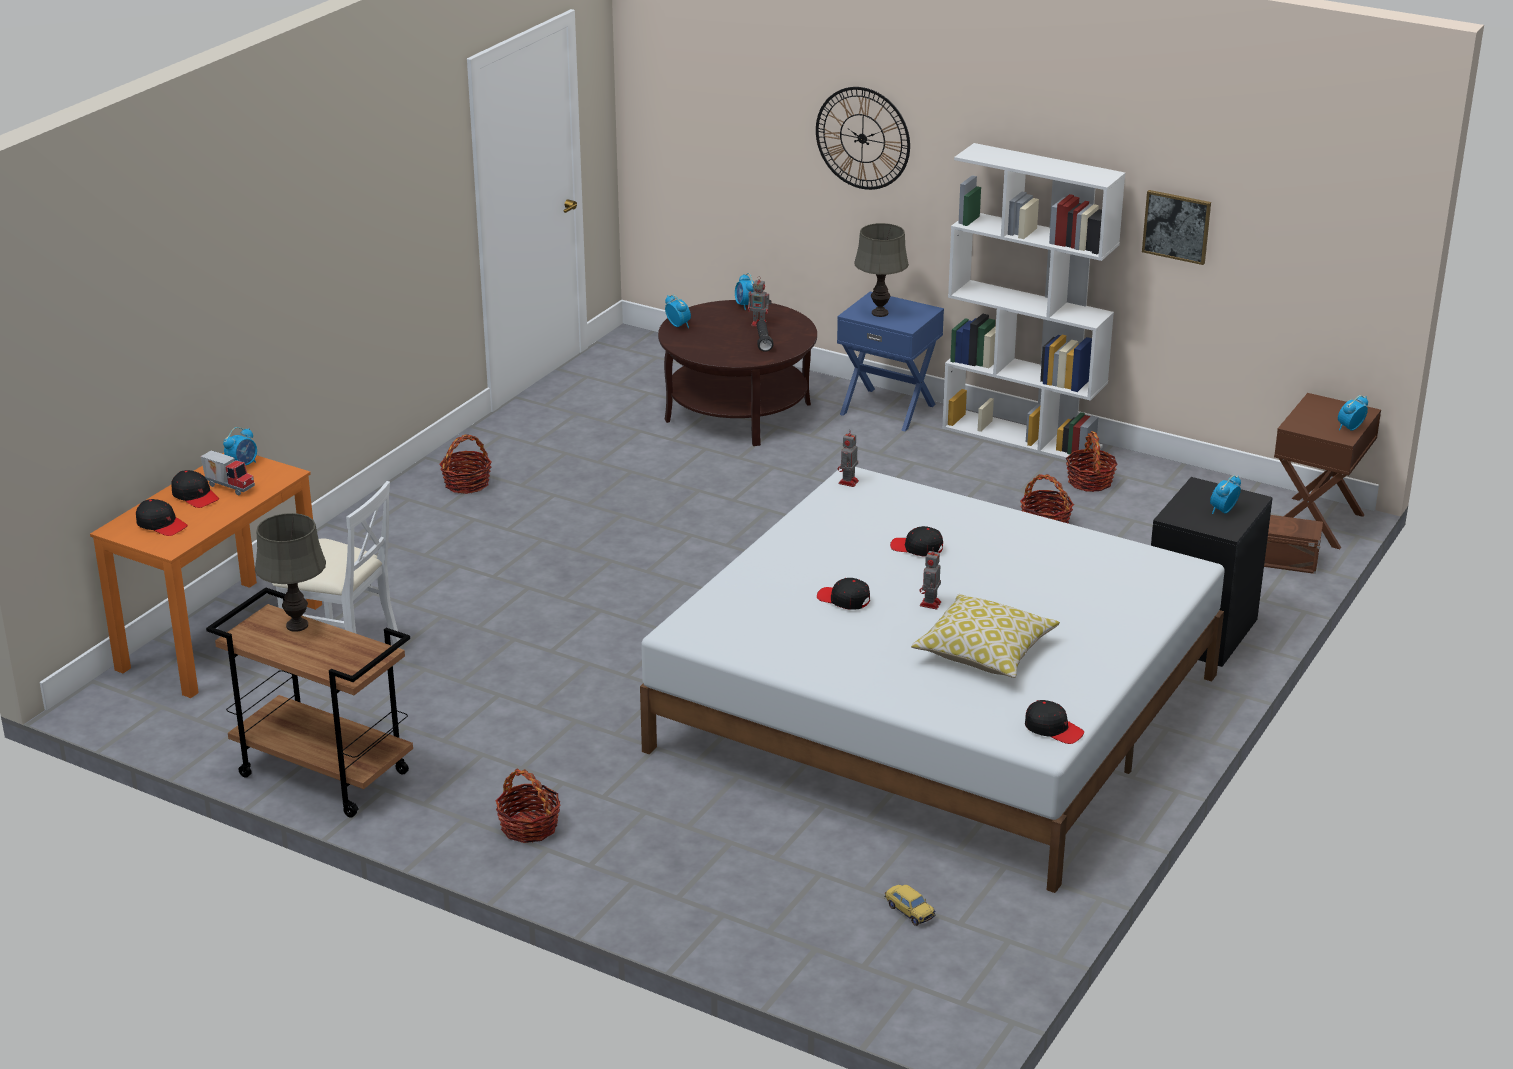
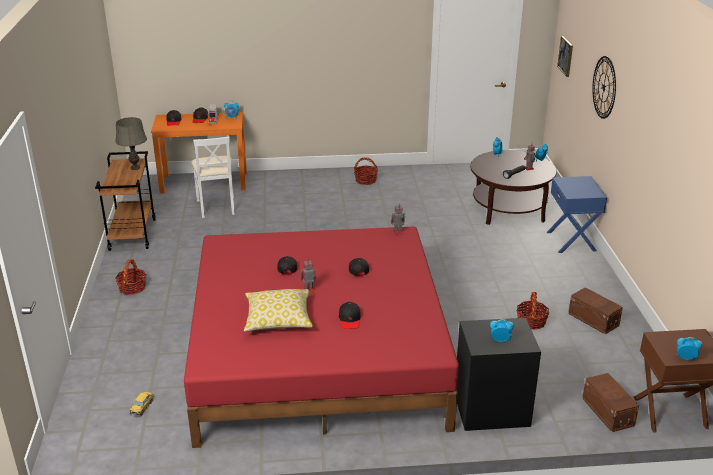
camera: 55 degrees right, 0 degrees up
(880, 313) = (573, 185): grey table lamp -> none
(935, 712) = (317, 353): white bed -> red bed
(1023, 437) = (605, 285): white bookcase -> none
(1053, 729) = (222, 364): black cap -> black cap (350, 319)
(1090, 482) = (593, 320): basket -> brown storage box
(1176, 226) = (683, 187): picture -> picture (566, 56)

